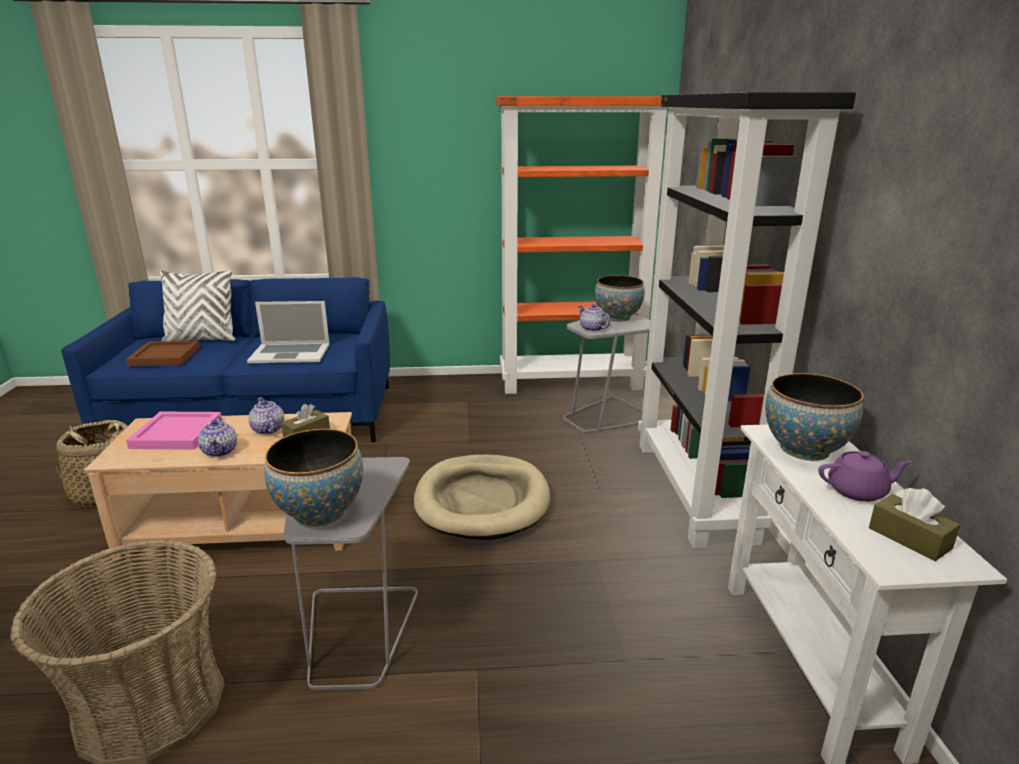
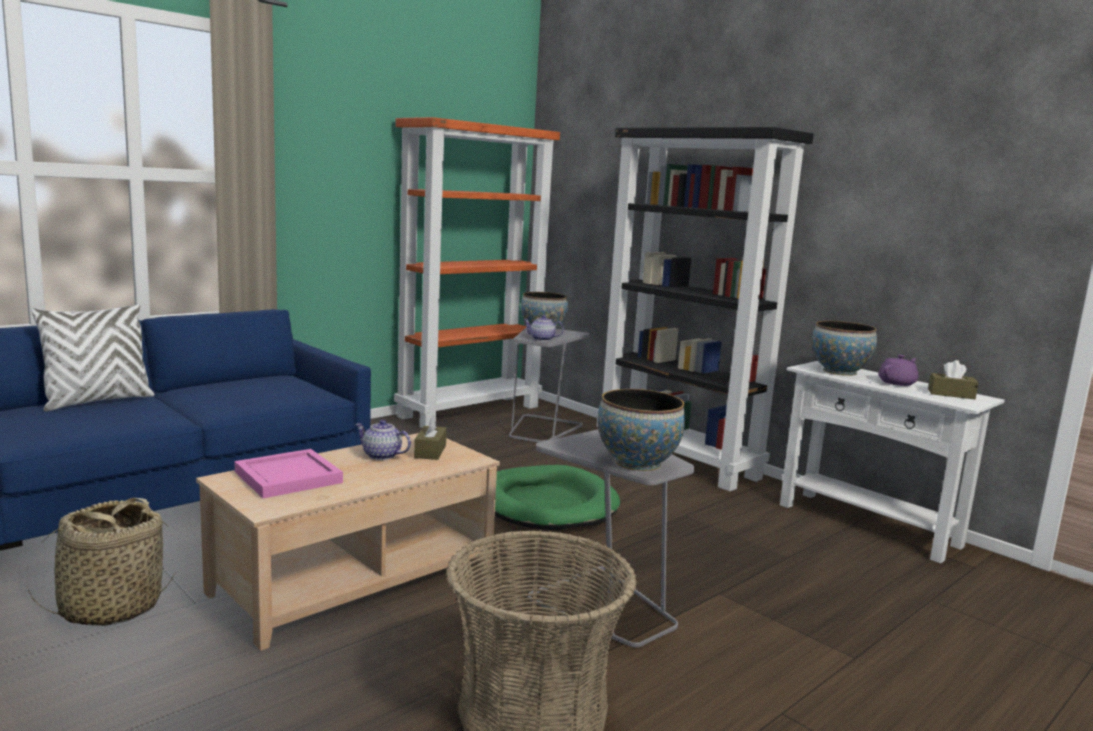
camera: 40 degrees left, 10 degrees down
(164, 356) = (88, 422): brown tray -> none
(220, 451) = (374, 478): teapot -> none
(290, 353) = (257, 397): laptop -> none
(482, 501) = (546, 504): beige dog bed -> green dog bed

